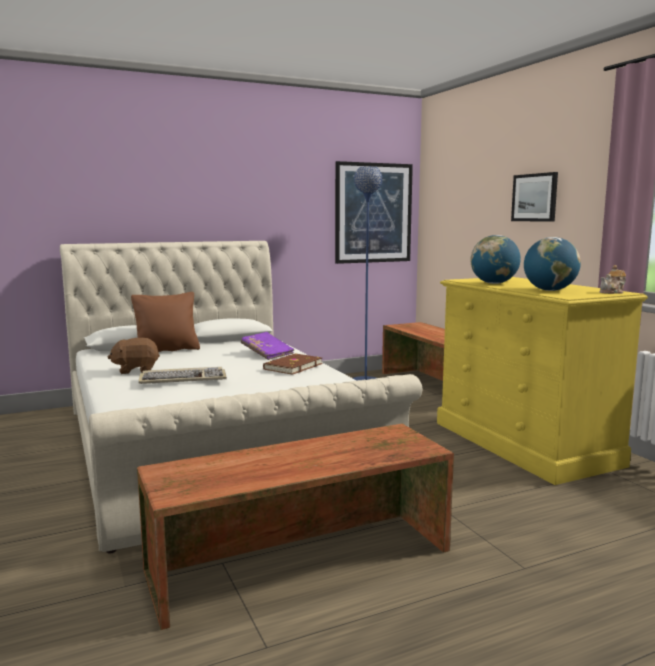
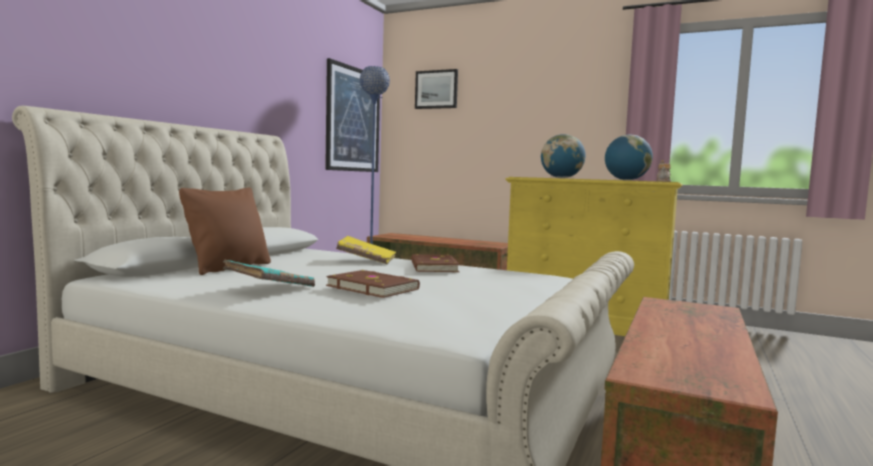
camera: 40 degrees left, 5 degrees down
(136, 370) = (270, 288): brown plush toy -> turquoise book
(183, 379) = (373, 287): keyboard -> brown book
(267, 354) = (366, 260): purple book -> yellow book
(534, 197) = (538, 110): picture -> picture (436, 89)

